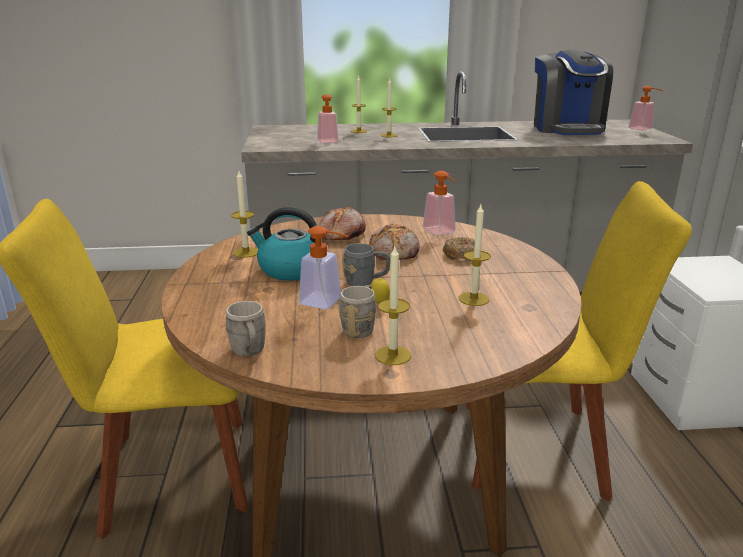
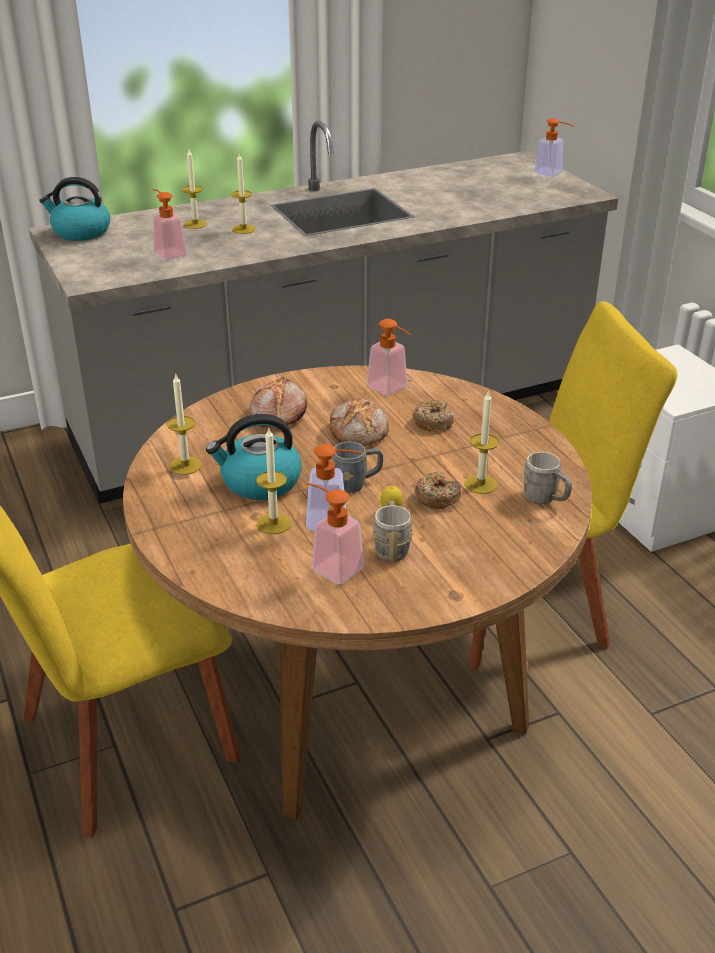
camera: 20 degrees left, 10 degrees up
(249, 352) = (302, 603): grey mug -> grey mug (545, 499)
(282, 129) = (80, 232): none -> kettle
(297, 331) = (331, 566): none -> soap dispenser
(393, 355) = (444, 574): candle -> candle (273, 523)
(428, 301) = (437, 497): none -> donut
(567, 128) = (462, 183): coffee machine -> none

